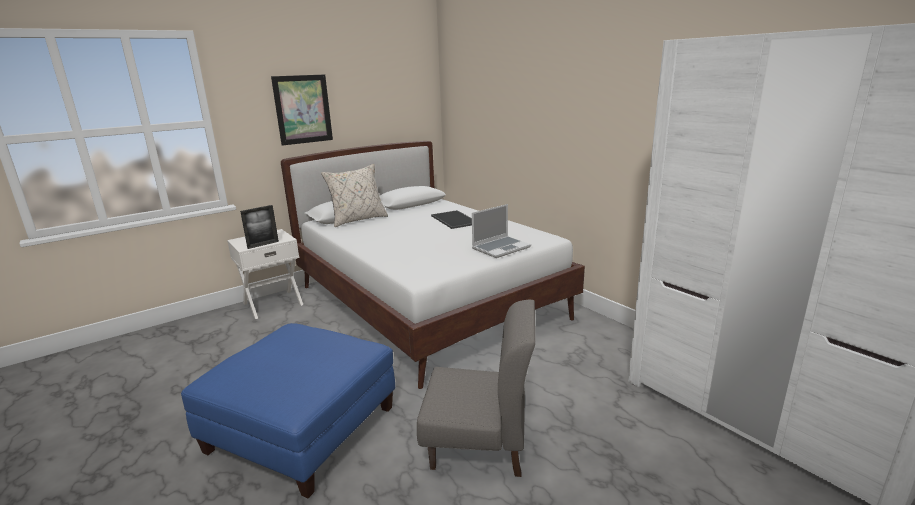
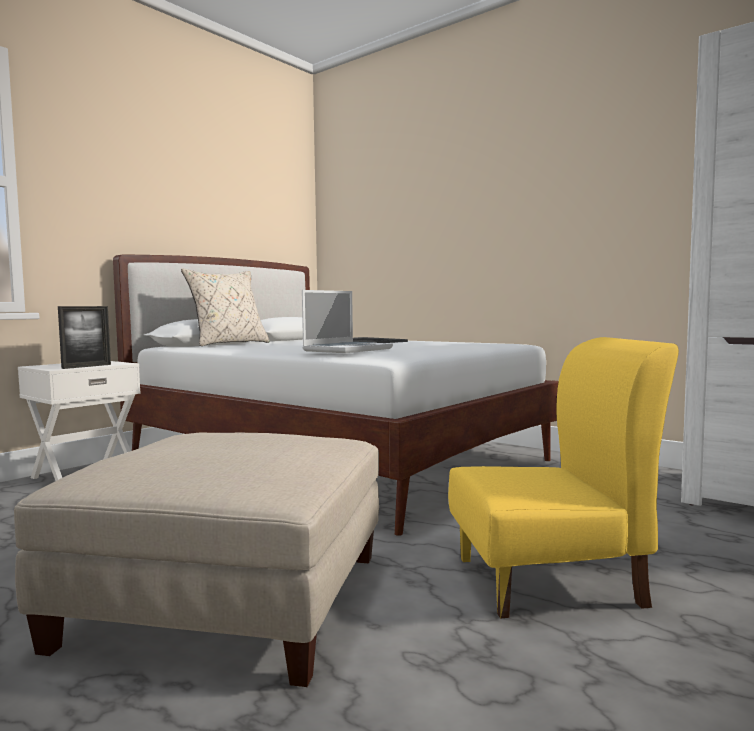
camera: 15 degrees left, 15 degrees down
(302, 428) = (229, 598): blue ottoman -> beige ottoman
(303, 109) = (149, 193): picture -> none
(479, 444) = (549, 581): grey chair -> yellow chair
(501, 248) = (467, 346): laptop -> laptop (348, 350)

